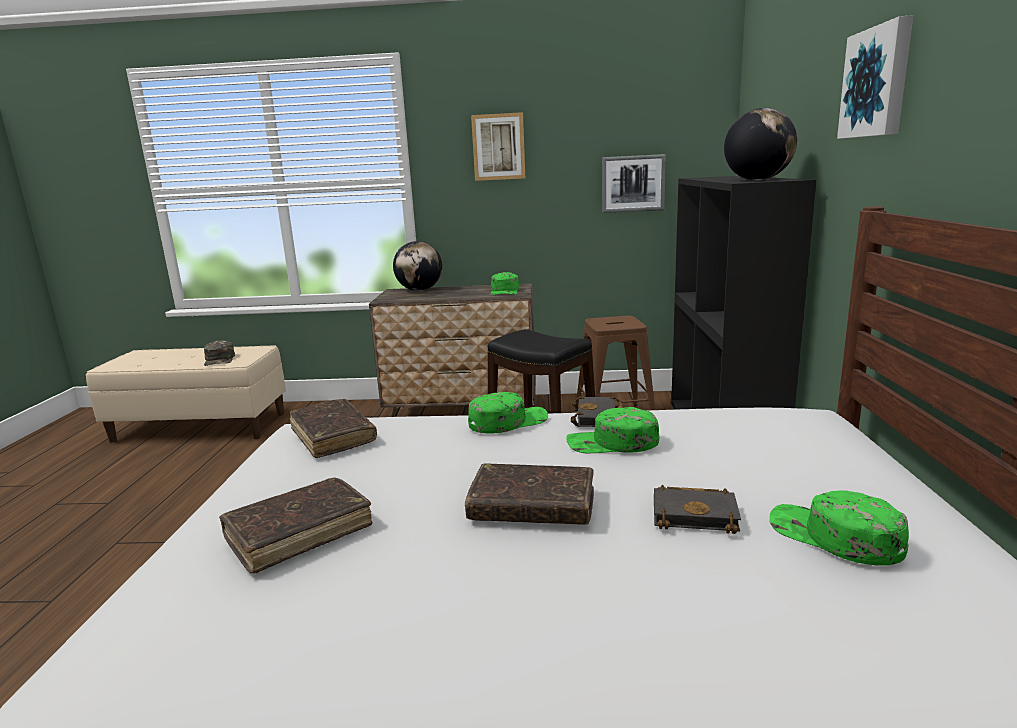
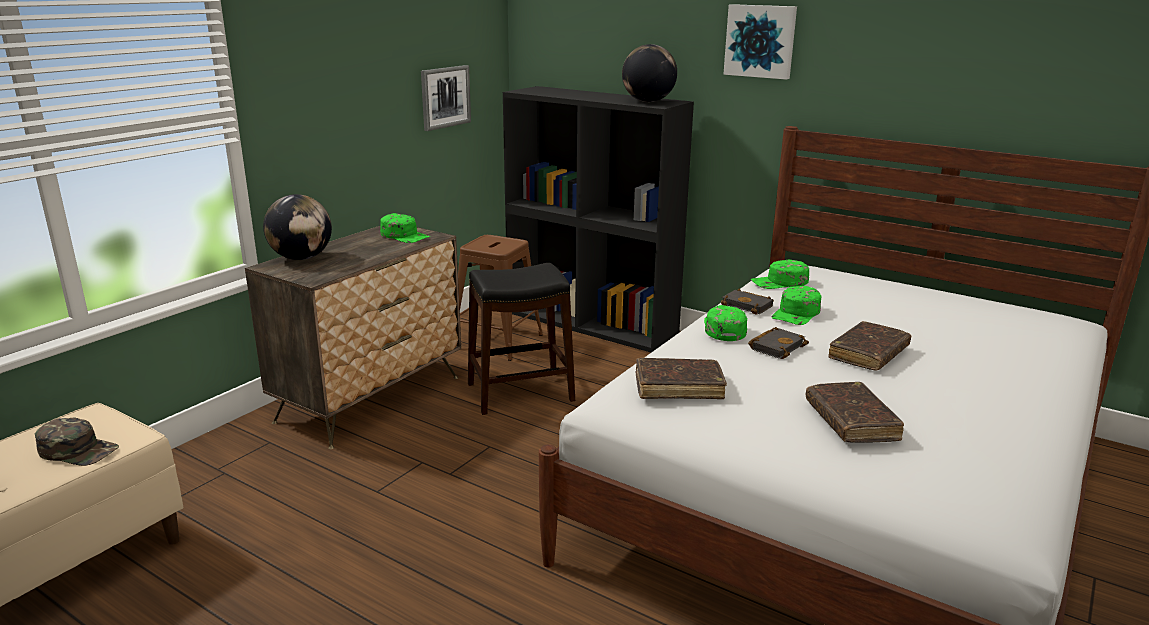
camera: 60 degrees left, 5 degrees up
(498, 147) = (330, 63): picture -> none
(696, 514) = (906, 324): black book -> black book (776, 346)
(834, 536) = (944, 309): green cap -> green cap (780, 282)

